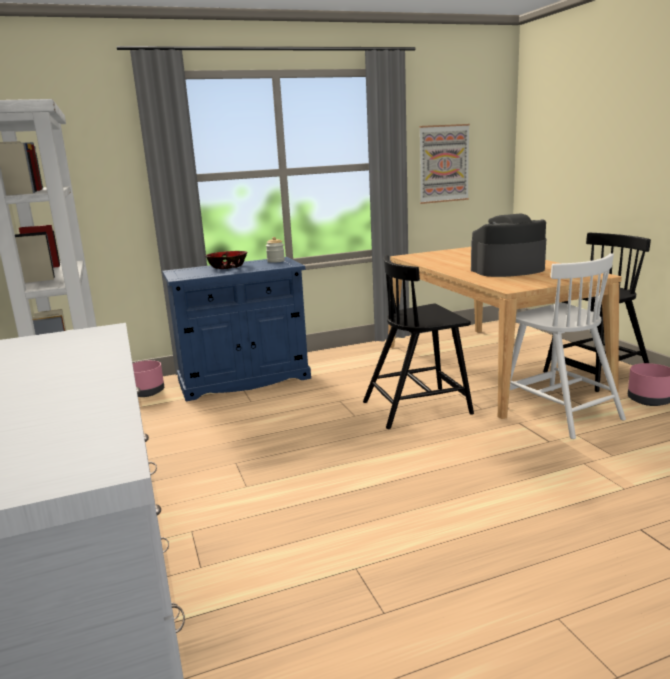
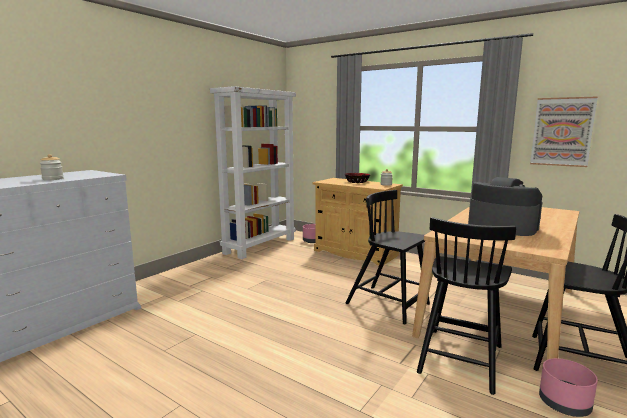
camera: 55 degrees right, 5 degrees down
(57, 378) = (53, 179): none -> jar
(244, 380) = (355, 253): blue cabinet -> beige cabinet
(558, 411) = (460, 357): white chair -> black chair

